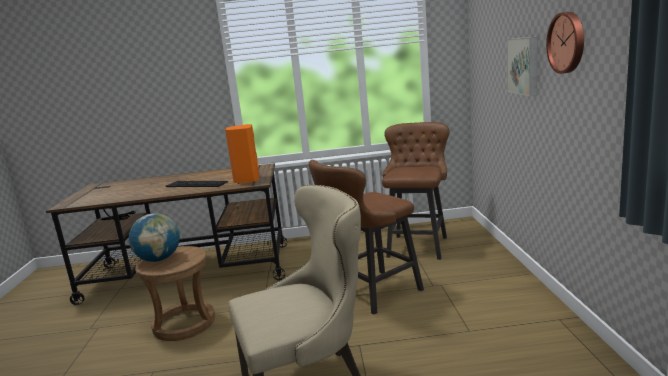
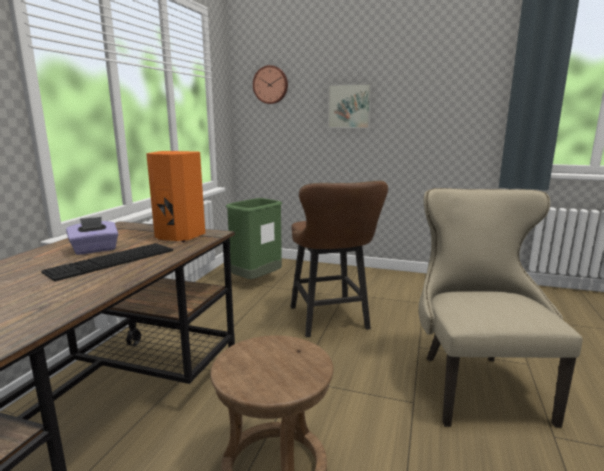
camera: 70 degrees left, 0 degrees up
(159, 259) = (259, 376): globe -> none
(213, 177) = (95, 250): none -> purple tissue box
(419, 243) = (256, 281): brown stool -> green trash can
(567, 42) = (415, 88): wall clock -> wall clock (271, 85)

